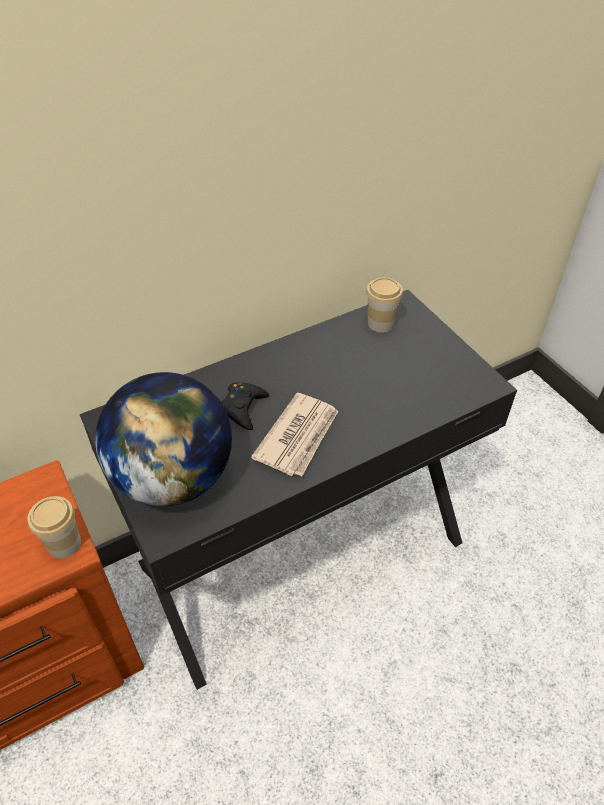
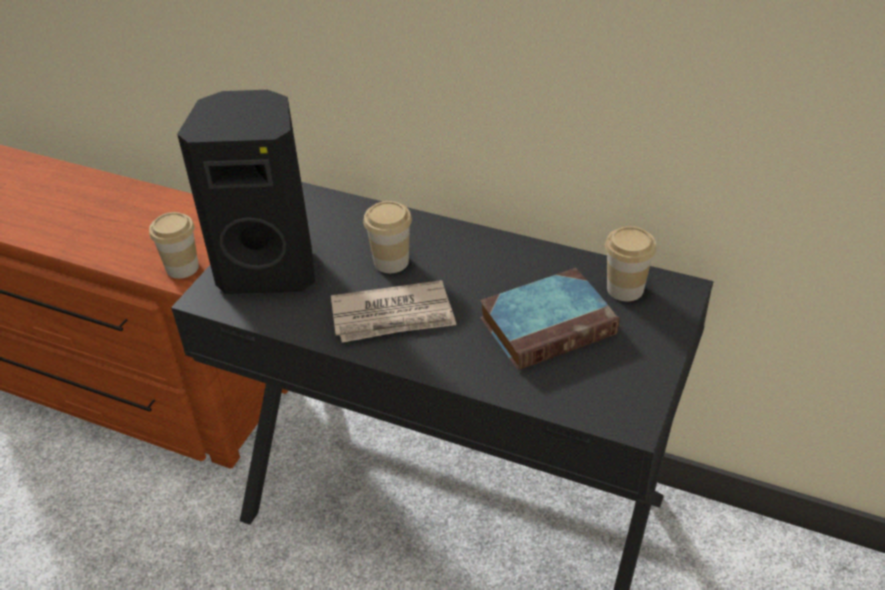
camera: 55 degrees right, 5 degrees down
(174, 478) = (269, 268): globe -> black speaker
(242, 408) = (391, 261): black game controller -> cup
(379, 370) = (549, 324): none -> book

